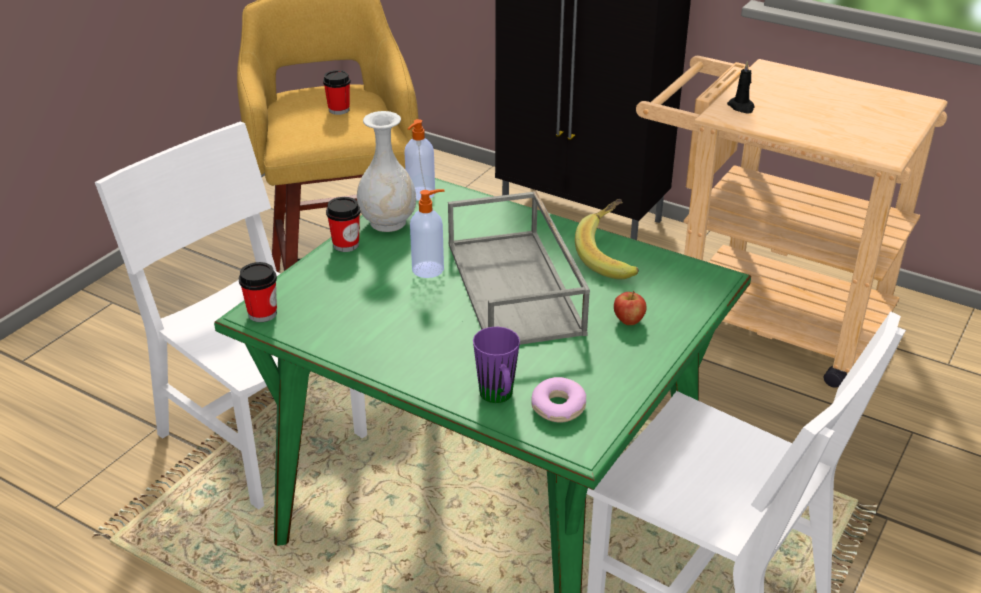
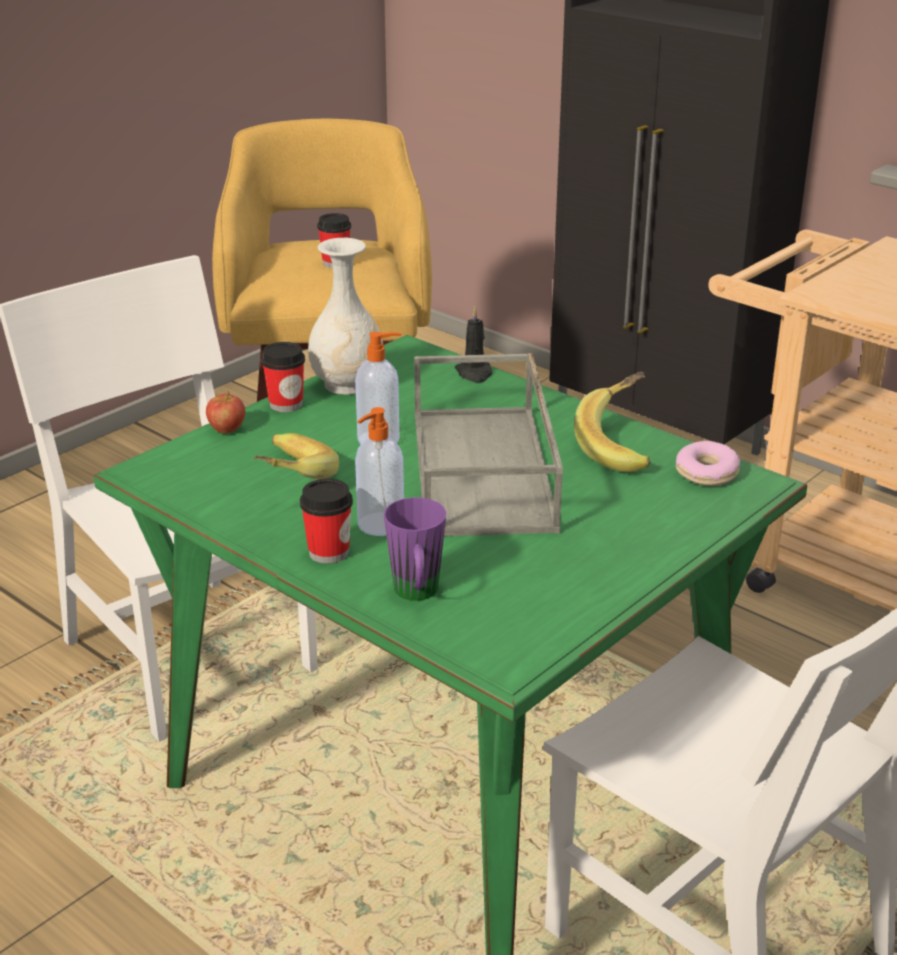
camera: 10 degrees right, 5 degrees down
(262, 314) = (154, 471): cup -> cup (329, 552)
(369, 312) = (286, 481): none -> banana
(420, 194) = (398, 357): soap dispenser -> soap dispenser (379, 525)
(558, 407) = (492, 614): donut -> donut (706, 473)
(628, 321) = (621, 521): apple -> apple (226, 429)
(741, 107) = (846, 287): black candle -> black candle (474, 373)

